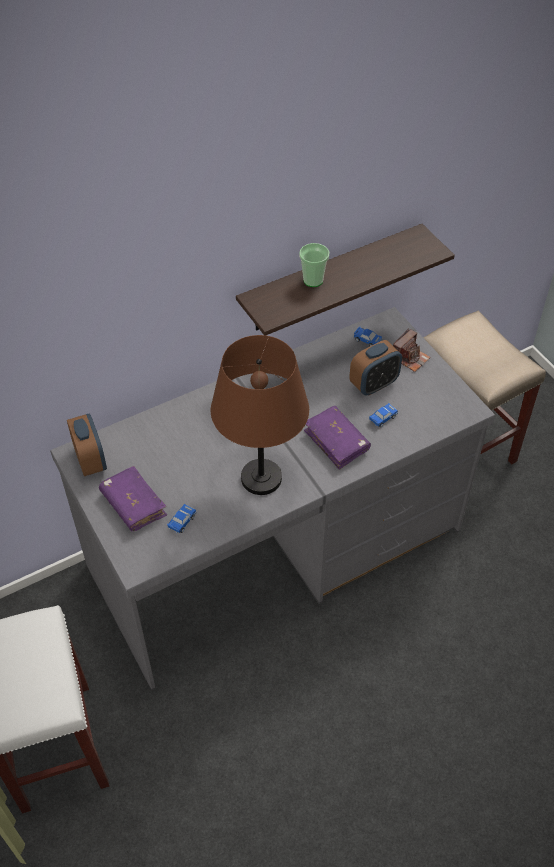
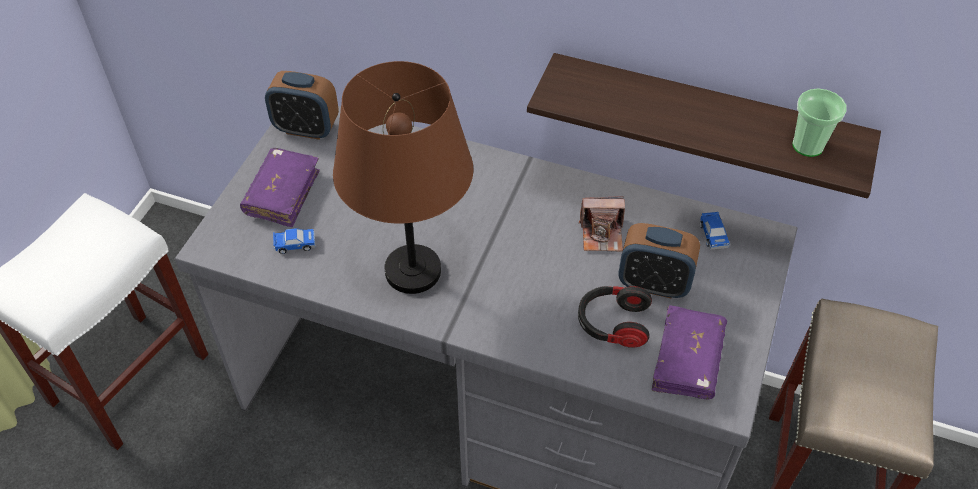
camera: 50 degrees right, 0 degrees up
(91, 461) = (306, 128): alarm clock -> alarm clock turned 75 degrees clockwise
(313, 280) = (654, 96): cup -> cup (807, 145)
(336, 442) = (531, 303): purple book -> purple book (687, 360)
(382, 418) = (612, 324): toy car -> headphones
(410, 358) = (735, 292): camera -> camera (602, 234)

